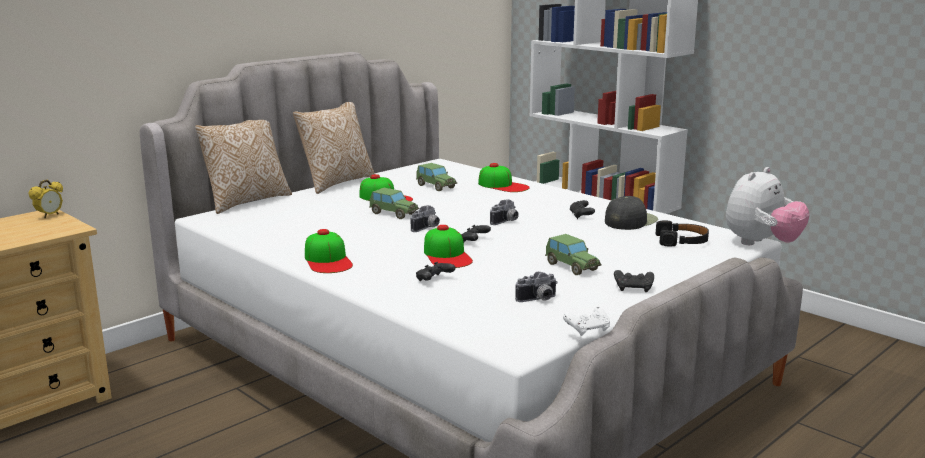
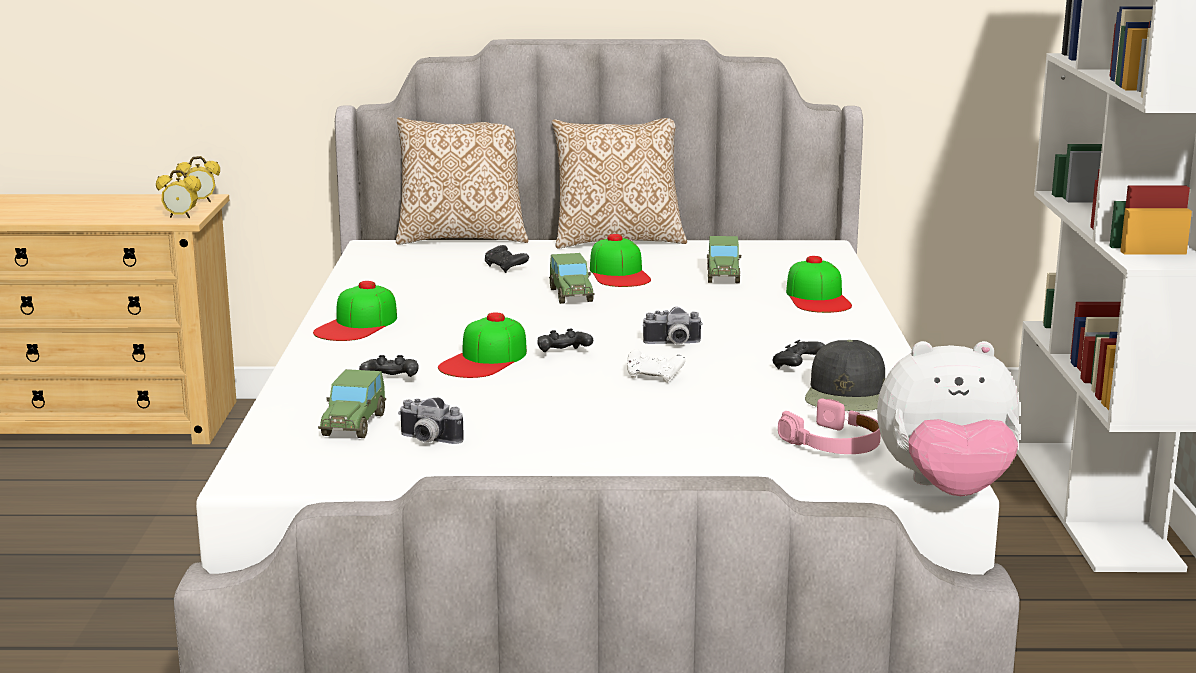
camera: 45 degrees right, 0 degrees up
(67, 227) = (181, 217): none -> alarm clock
(427, 228) = (557, 323): camera -> none
(571, 267) = (580, 421): toy car -> toy car (354, 424)
(587, 330) = (358, 486): white game controller -> white game controller (654, 377)
(630, 221) = (846, 394): black cap -> black cap turned 105 degrees clockwise
(633, 288) = (571, 471): black game controller -> black game controller (505, 268)
(682, 241) = (834, 443): black headphones -> pink headphones

